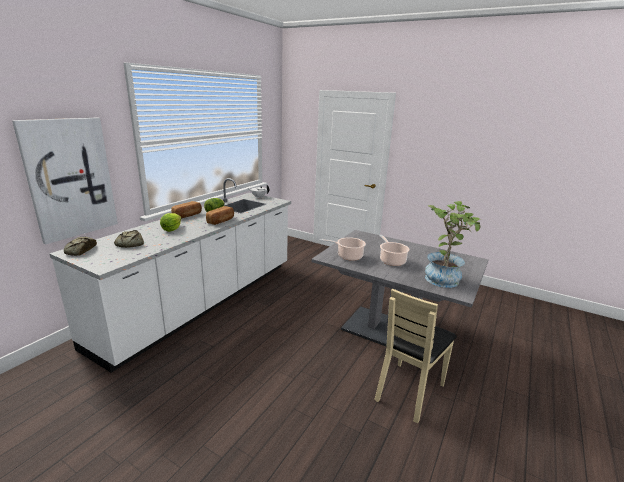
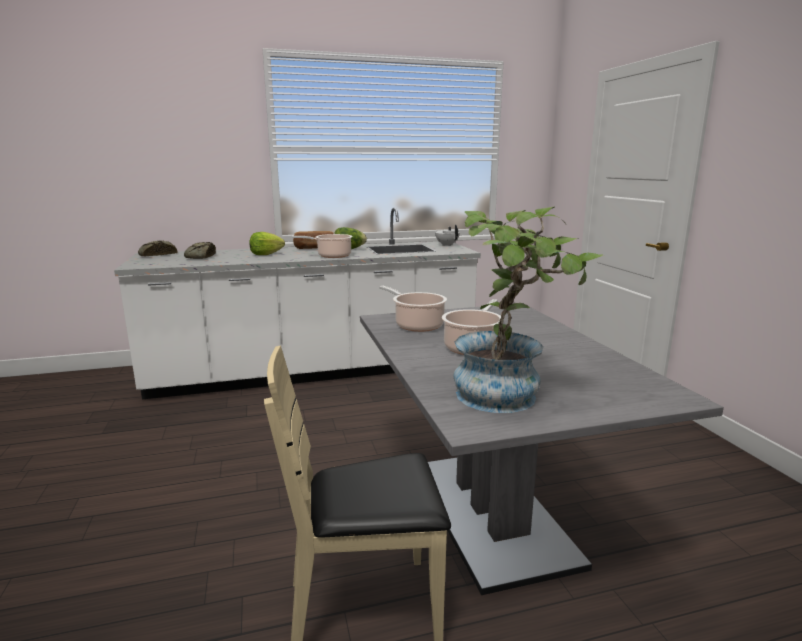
camera: 45 degrees right, 5 degrees down
(70, 178) = (183, 180): picture -> none
(221, 221) = (332, 256): bread -> cooking pot

